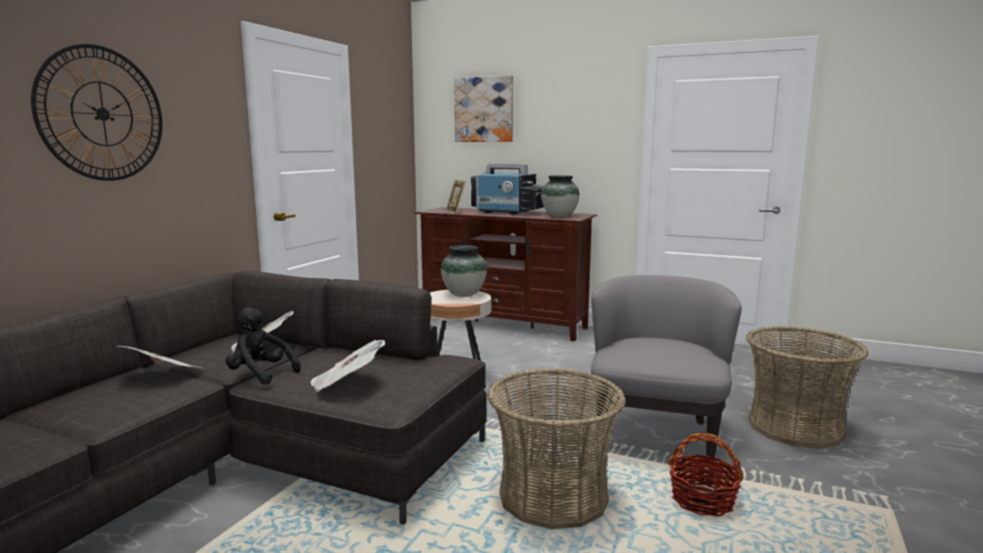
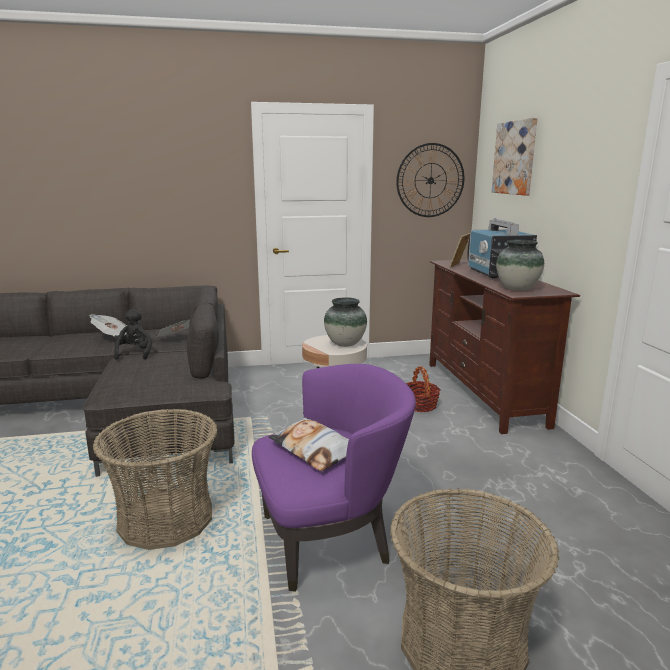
camera: 55 degrees right, 5 degrees up
(102, 114) = (135, 177): wall clock -> wall clock (430, 180)
(346, 384) = (131, 375): newspaper -> none
(655, 350) = (314, 449): none -> pillow
(656, 433) = (330, 539): grey armchair -> purple armchair
(702, 500) = (211, 601): basket -> basket (419, 405)

